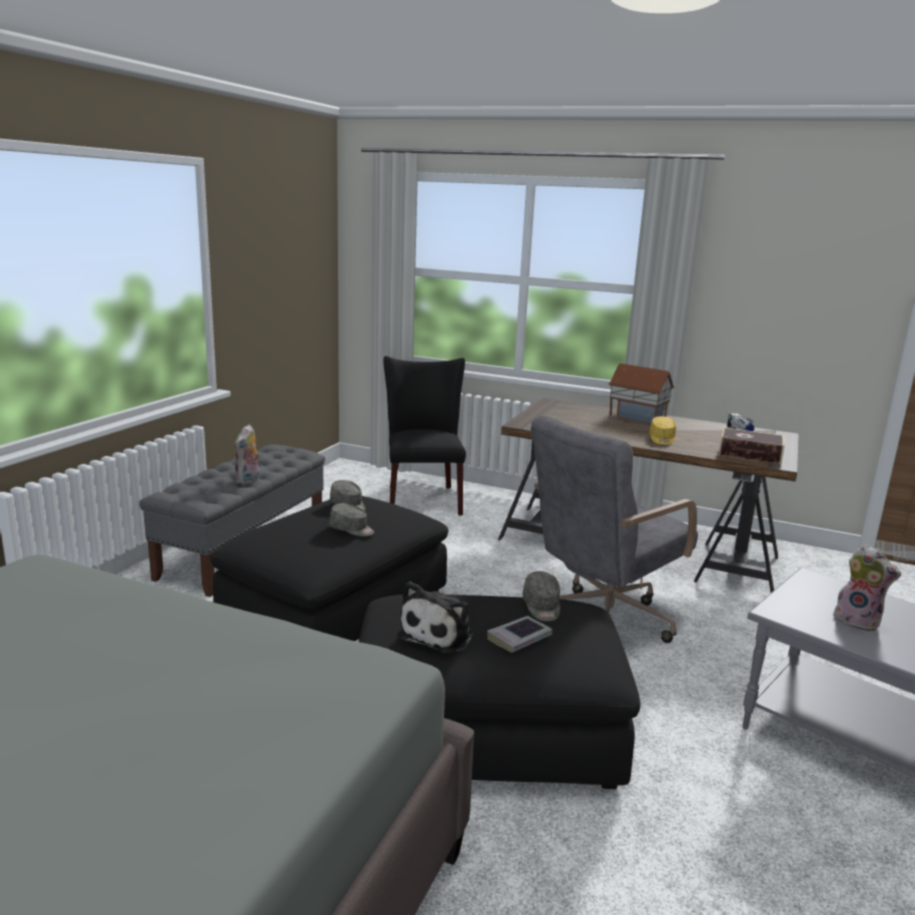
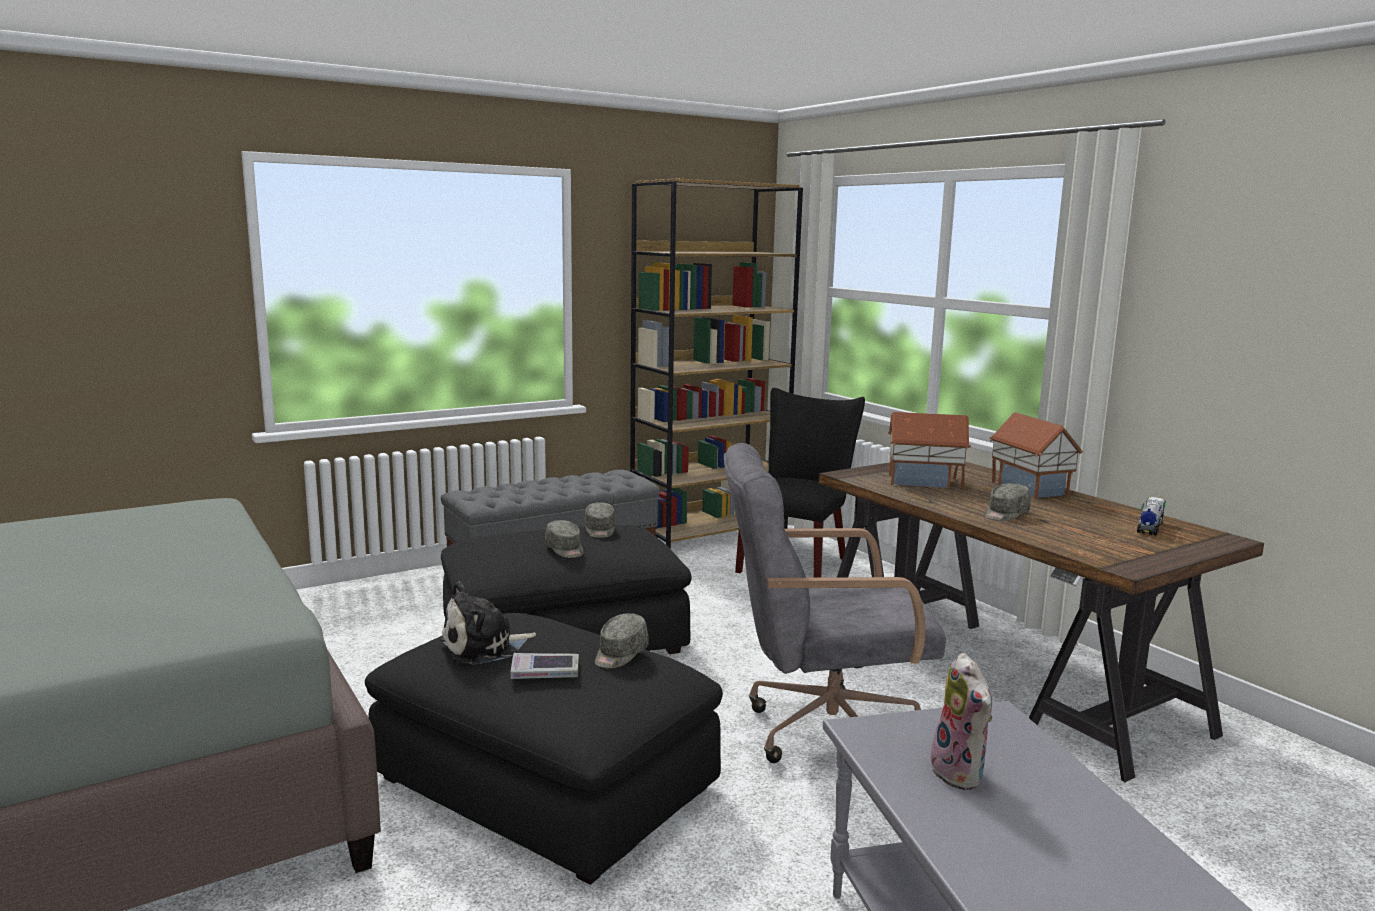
camera: 35 degrees right, 5 degrees down
(249, 480) = (547, 494): plush toy -> none
(325, 485) = (709, 532): none -> brown bookcase
(577, 422) = (925, 482): none -> toy house
(662, 439) = (1005, 514): yellow cap -> grey cap
(750, 453) = (1107, 549): book -> none

